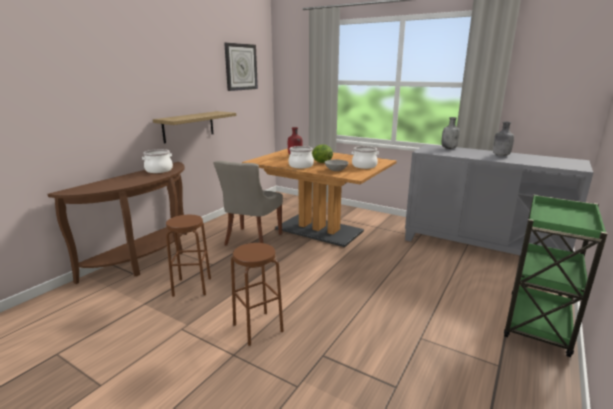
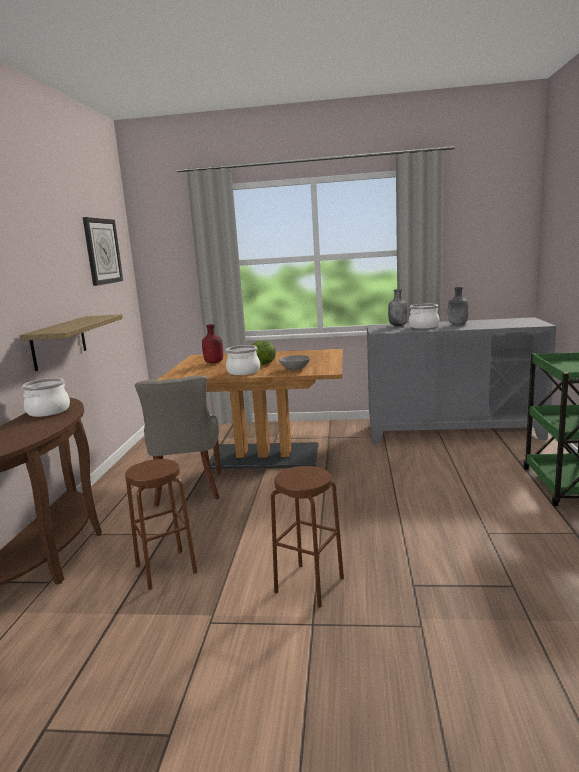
camera: 25 degrees left, 5 degrees down
(364, 166) = (319, 359): cooking pot -> cooking pot (424, 326)

